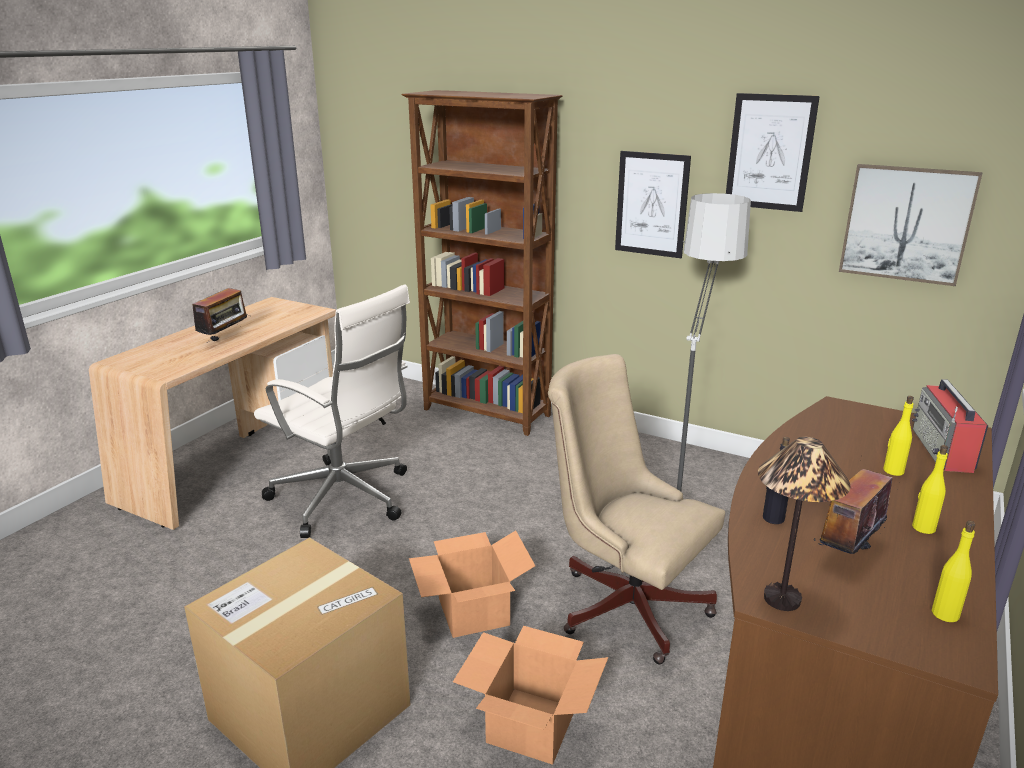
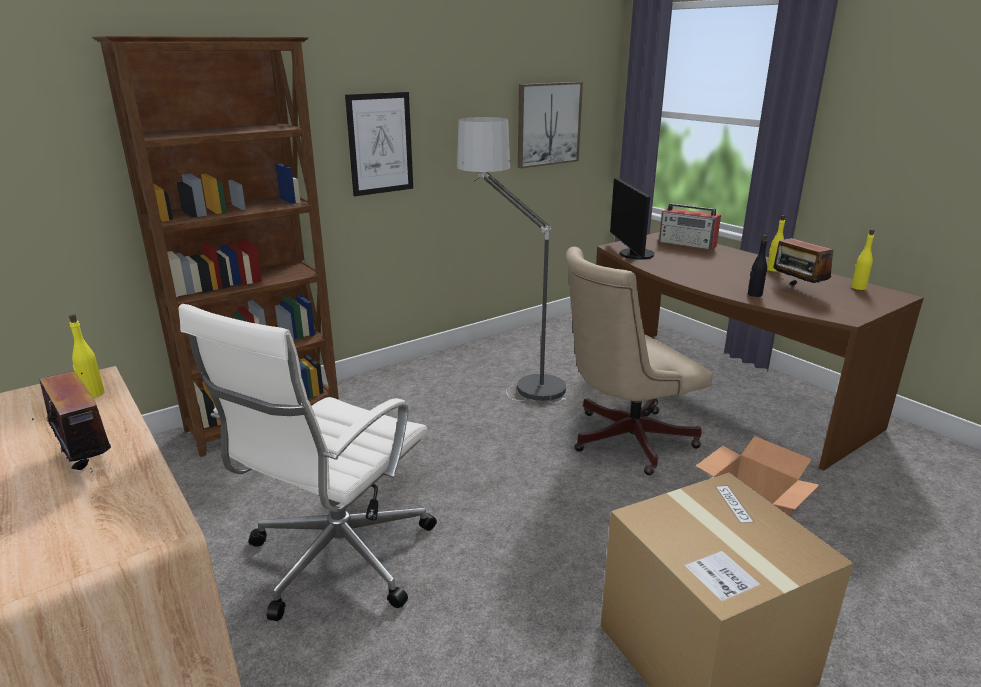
camera: 65 degrees left, 0 degrees up
(344, 499) = (336, 559): white office chair -> white office chair turned 150 degrees clockwise
(474, 612) = (599, 514): cardboard box -> none
(770, 152) = (465, 82): picture -> none
(782, 600) = (847, 314): table lamp -> none
(824, 421) = (633, 254): none -> monitor
(893, 471) = (707, 258): yellow bottle -> yellow bottle (93, 394)

